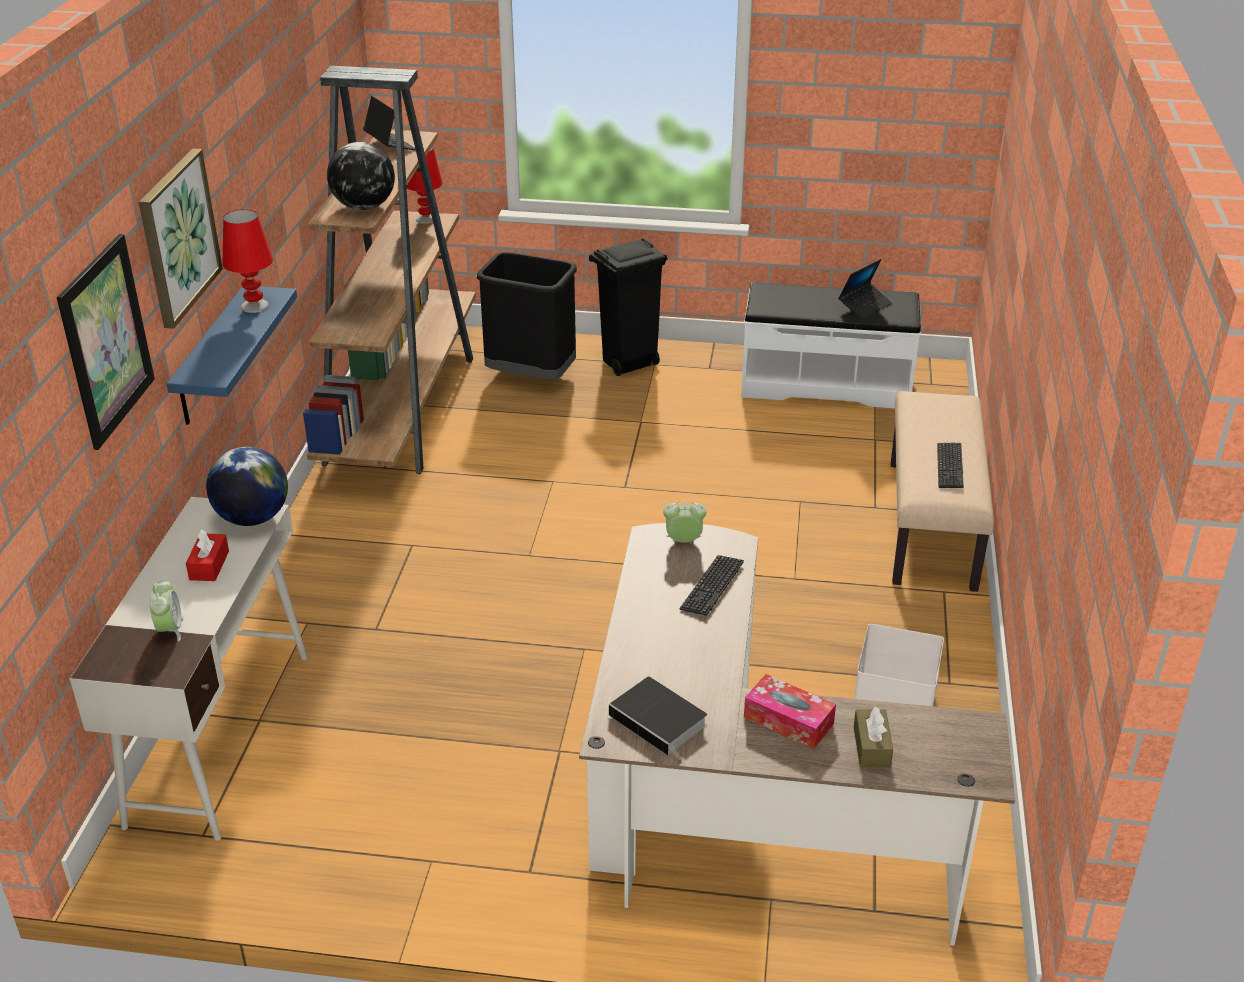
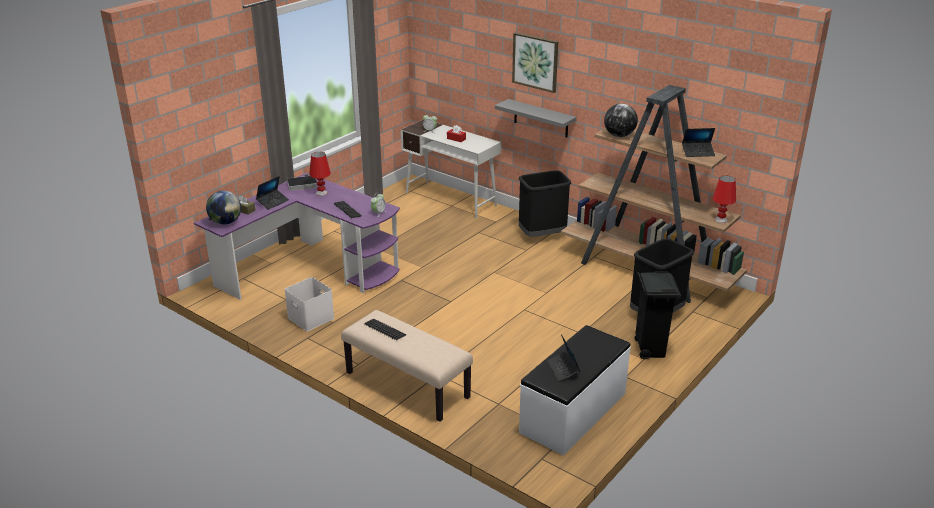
camera: 120 degrees right, 5 degrees down
(106, 341) = (481, 56): picture -> none
(211, 357) = (541, 118): blue shelf -> grey shelf
(253, 518) = (476, 147): globe -> globe (226, 222)
(254, 306) = (554, 115): red table lamp -> red table lamp (321, 193)
(339, 544) = (542, 236): none -> black trash can
(732, 813) = (310, 268): brown desk -> purple desk
(788, 720) = (273, 202): tissue box -> laptop

